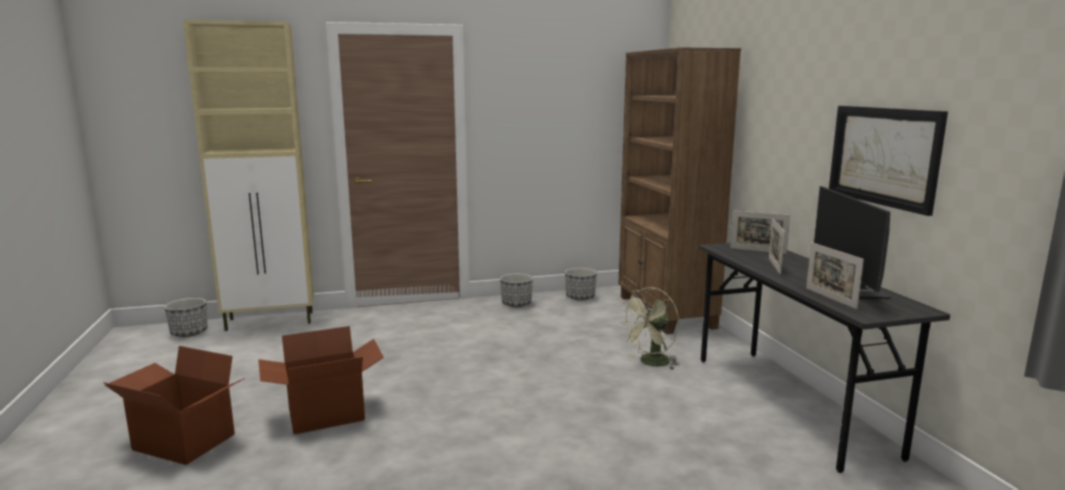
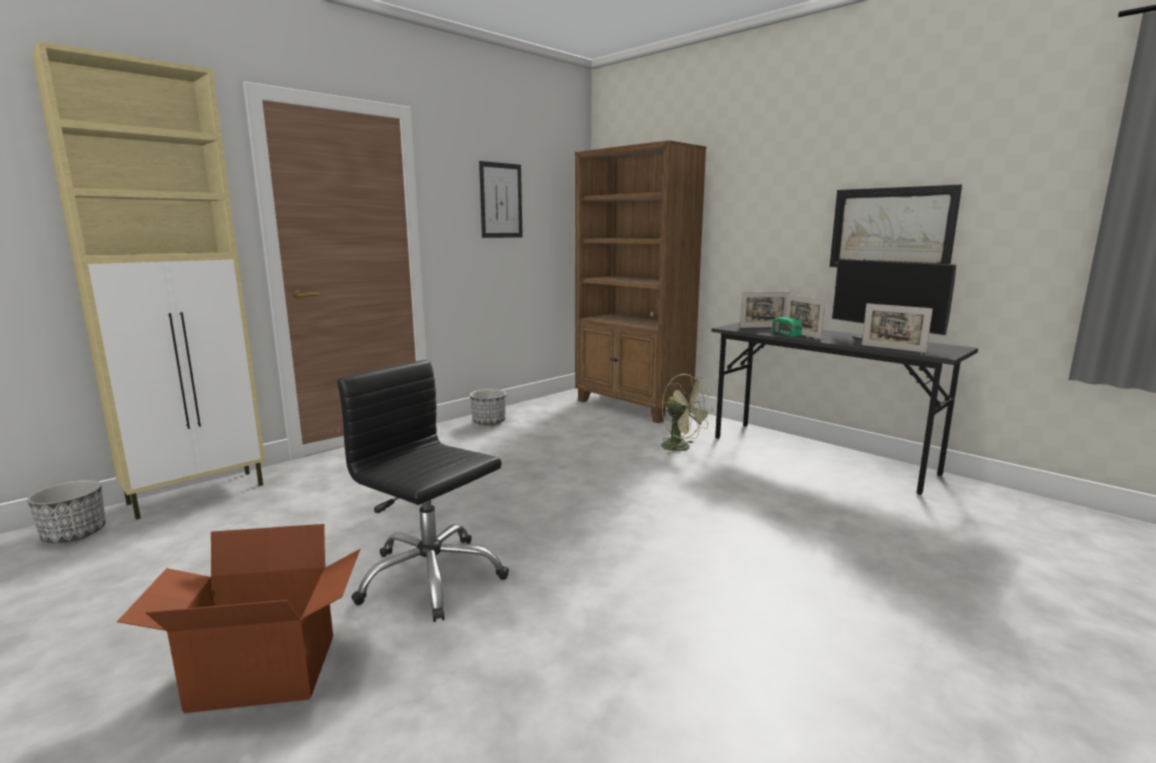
camera: 30 degrees left, 0 degrees up
(326, 415) = (430, 577): cardboard box -> black office chair
(553, 100) = (501, 200): none -> picture
(580, 297) = (541, 406): planter -> none
(651, 363) = (681, 448): green fan -> green fan turned 60 degrees counterclockwise
(755, 263) = (786, 335): none -> radio

